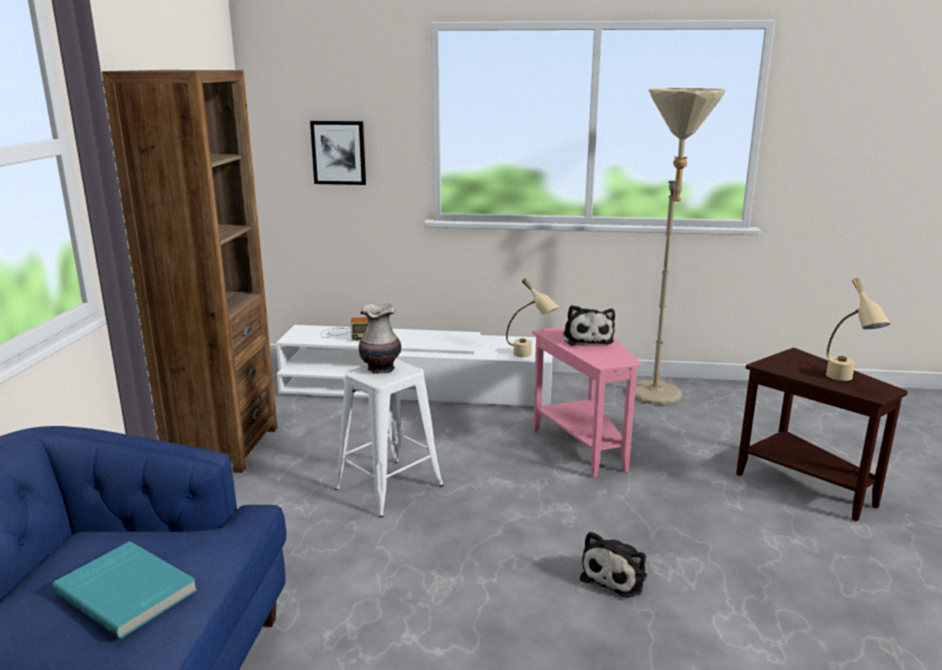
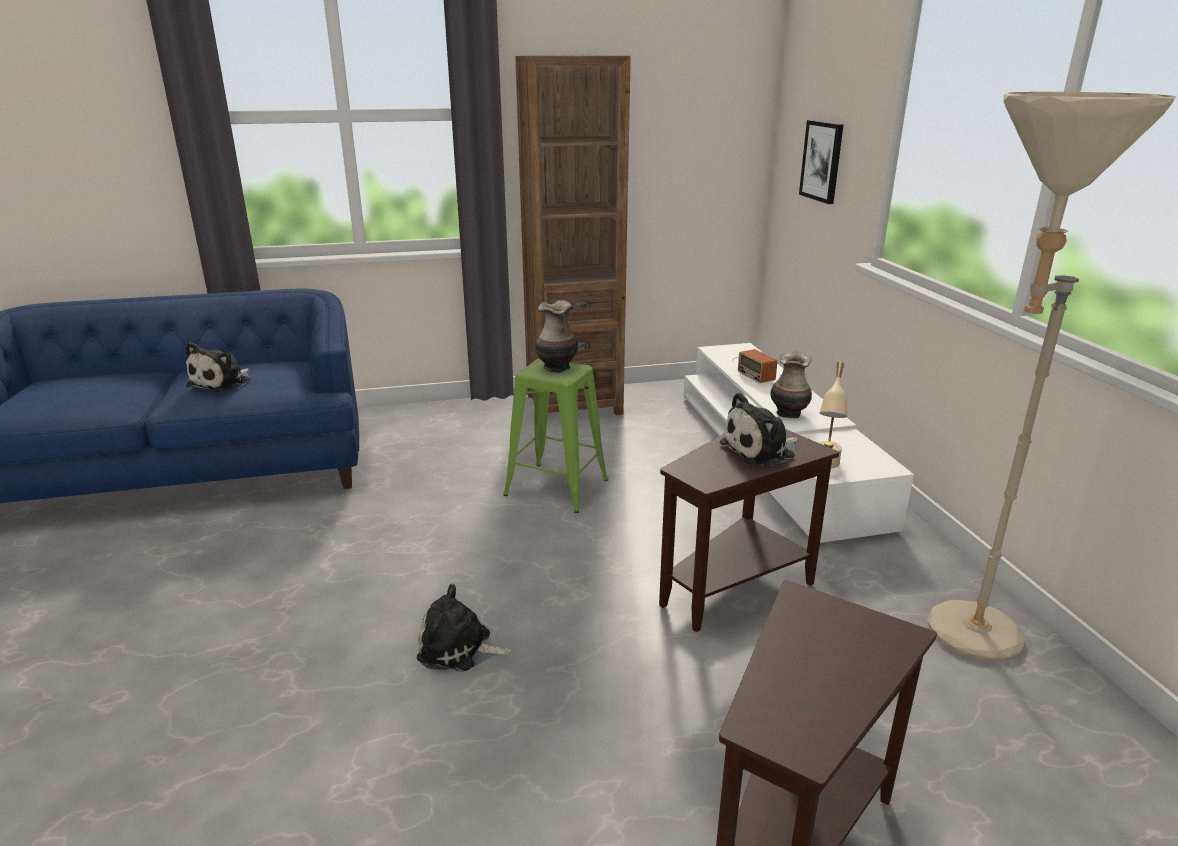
camera: 70 degrees right, 5 degrees up
(128, 590) = (223, 382): turquoise book -> plush toy
(388, 487) = (555, 487): white stool -> green stool
(445, 344) = (789, 413): none -> vase
(582, 446) = (736, 586): pink side table -> brown side table
(846, 380) = (804, 692): beige table lamp -> none

